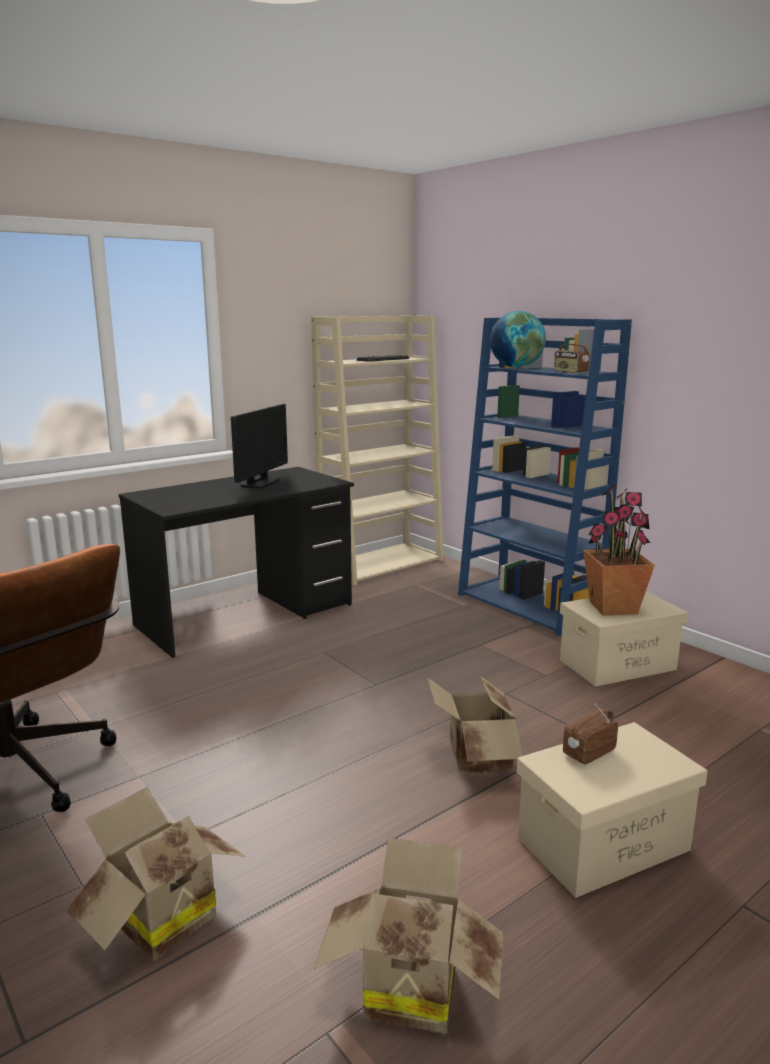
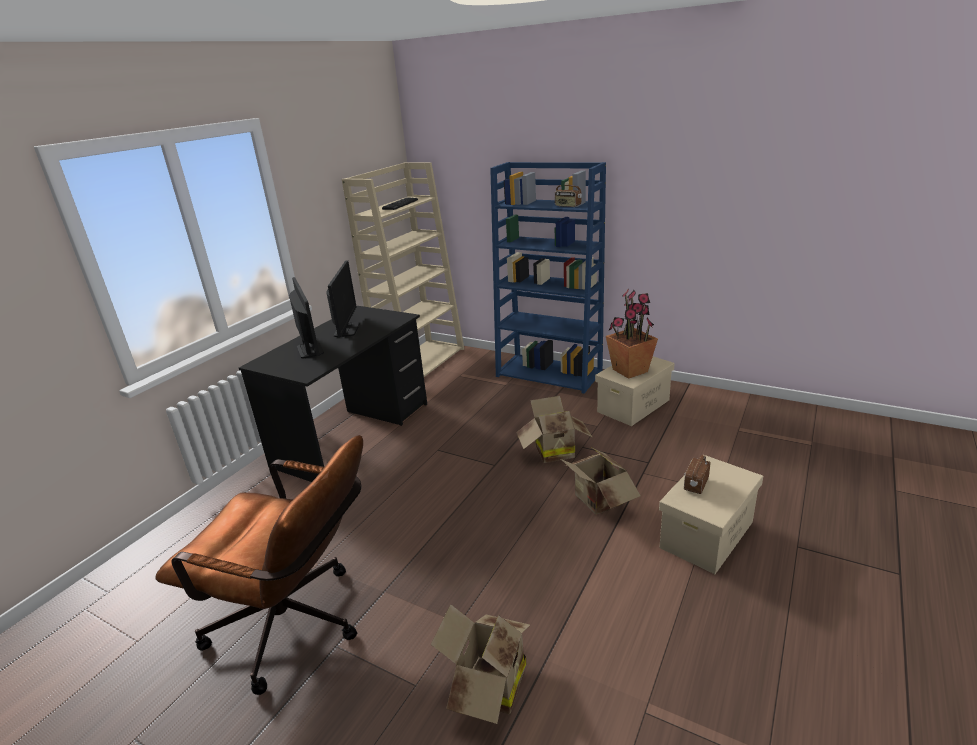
camera: 20 degrees left, 10 degrees up
(202, 492) = (310, 350): none -> monitor
(409, 985) = (667, 664): cardboard box -> cardboard box (552, 451)
(516, 367) = (519, 203): globe -> none

